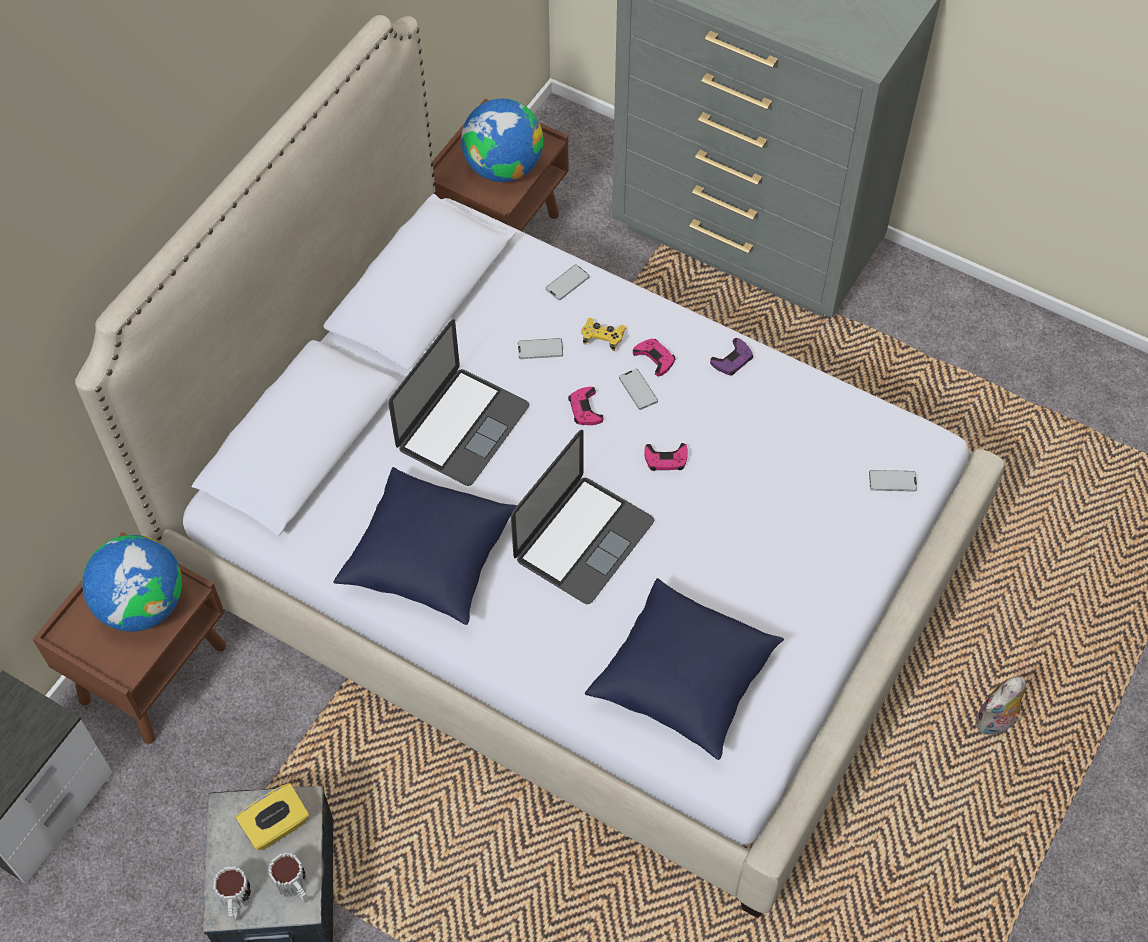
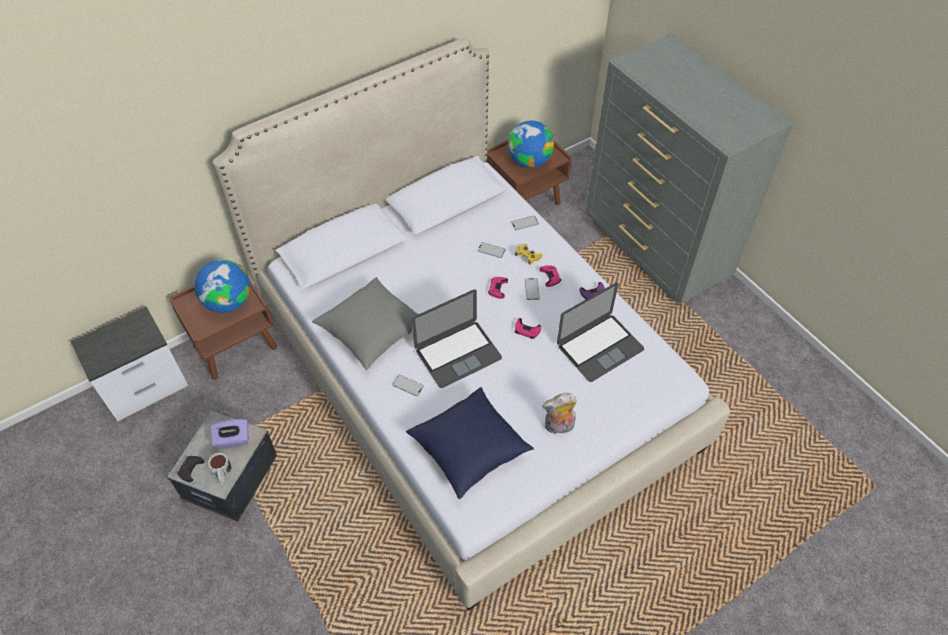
camera: 25 degrees right, 5 degrees down
(235, 901) = (190, 469): mug -> black game controller
(276, 826) = (233, 440): yellow tissue box -> purple tissue box
(430, 559) = (372, 332): blue pillow -> grey pillow
(462, 426) = (428, 273): laptop -> laptop (600, 347)
(892, 481) = (650, 391): phone -> phone (408, 386)
(995, 723) = (665, 564): plush toy -> plush toy (558, 427)

